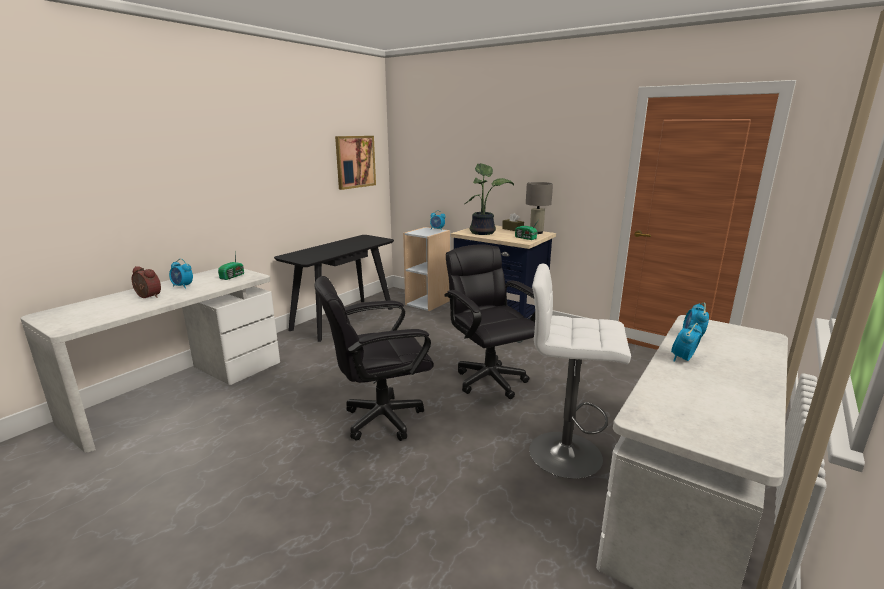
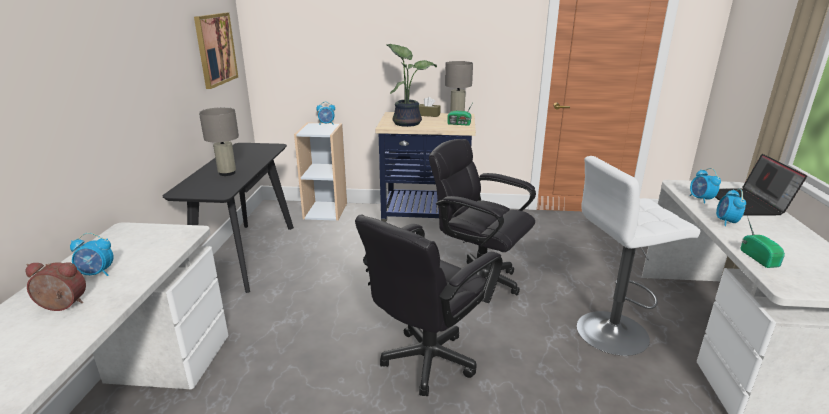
camera: 30 degrees left, 5 degrees up
(233, 276) = (154, 239): radio -> radio (759, 258)
(328, 250) = (227, 173): none -> grey table lamp
(747, 351) = (748, 203): none -> laptop

